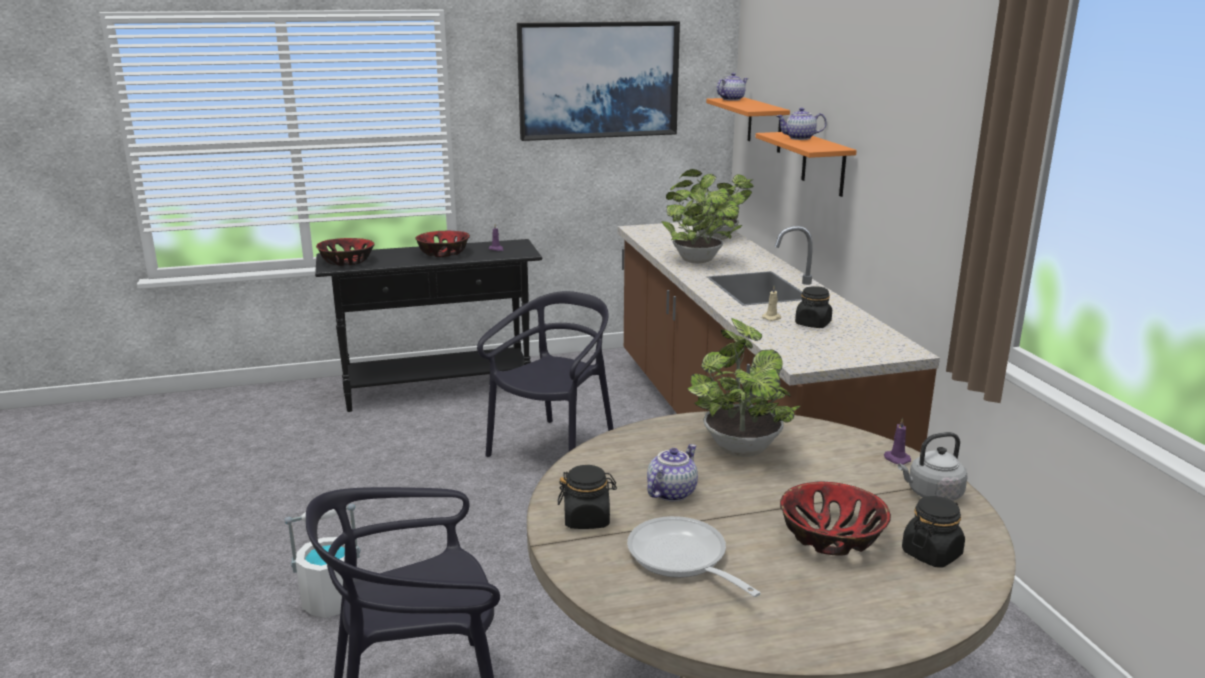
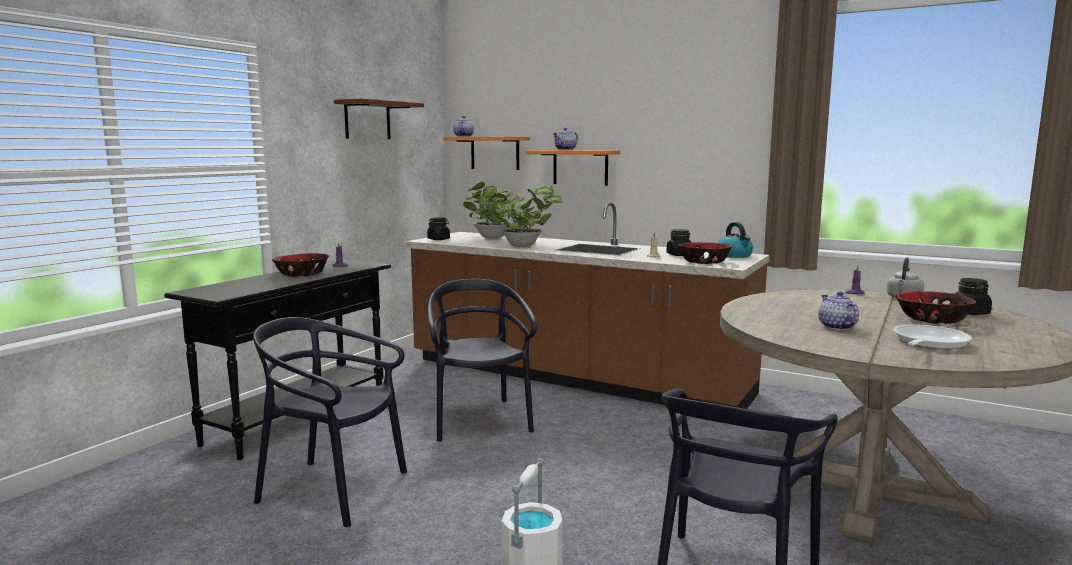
camera: 45 degrees left, 10 degrees down
(347, 261) = (223, 291): bowl -> bowl (704, 261)
(350, 465) = (333, 490): none -> black chair
(587, 519) = (848, 346): black jar -> black jar (438, 239)
(598, 80) = (367, 120): picture -> brown shelf
(682, 559) = (927, 343): frying pan -> frying pan turned 120 degrees clockwise
(739, 445) = (793, 306): potted plant -> none
(879, 346) = (735, 255): none -> kettle

